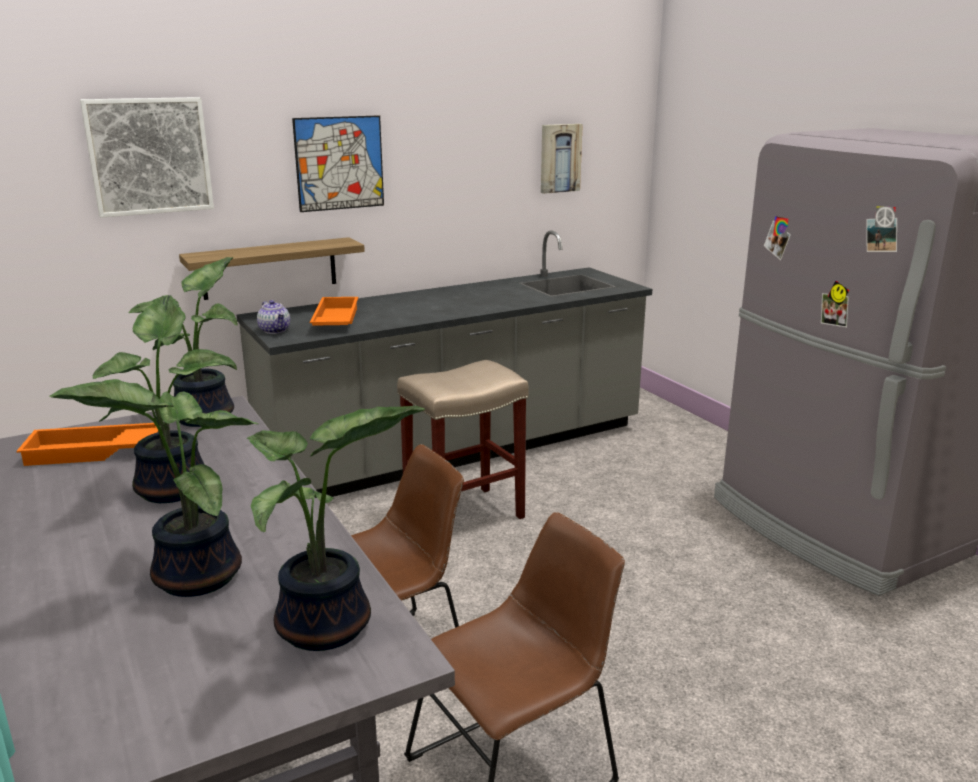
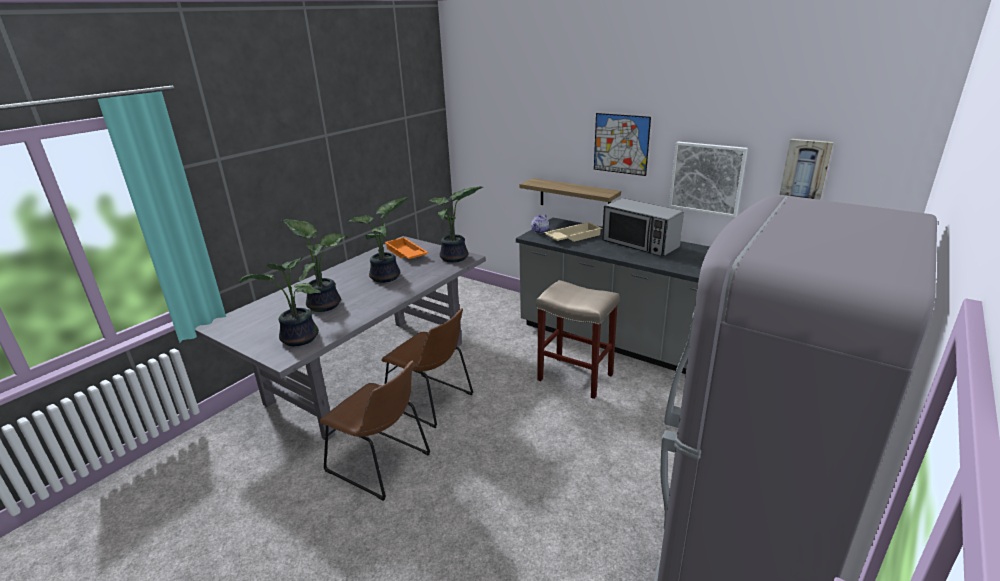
camera: 65 degrees right, 5 degrees up
(149, 156) = (525, 125): picture -> picture (707, 178)
(334, 320) = (573, 236): orange tray -> beige tray
(423, 301) = (639, 244): none -> microwave

